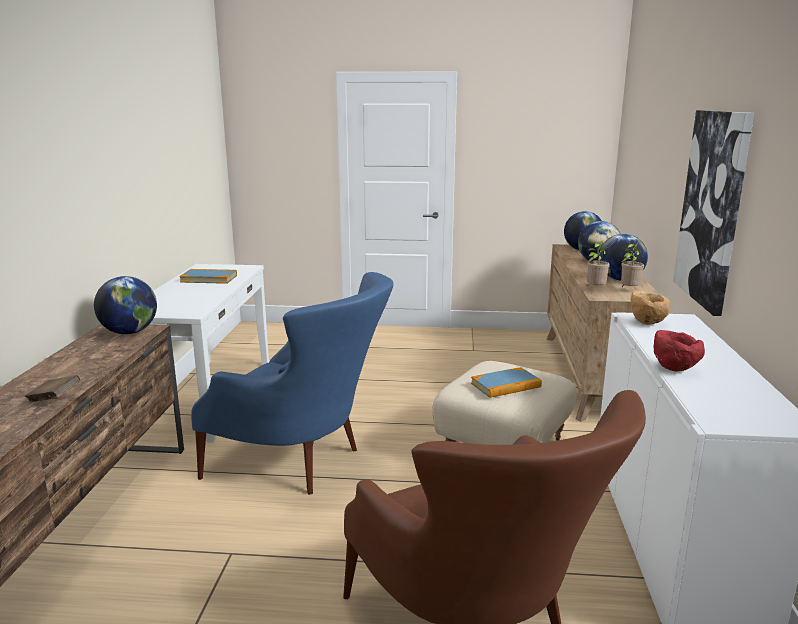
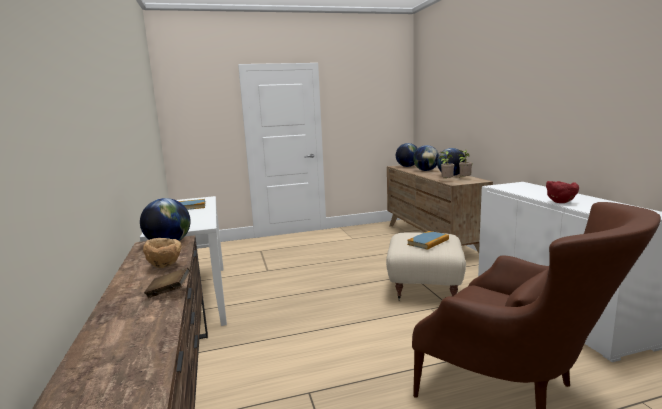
camera: 20 degrees left, 5 degrees down
(304, 462) = (306, 322): blue armchair -> none
(647, 323) = (509, 187): brown bowl -> brown bowl (165, 266)
(712, 208) = (527, 118): picture -> none

